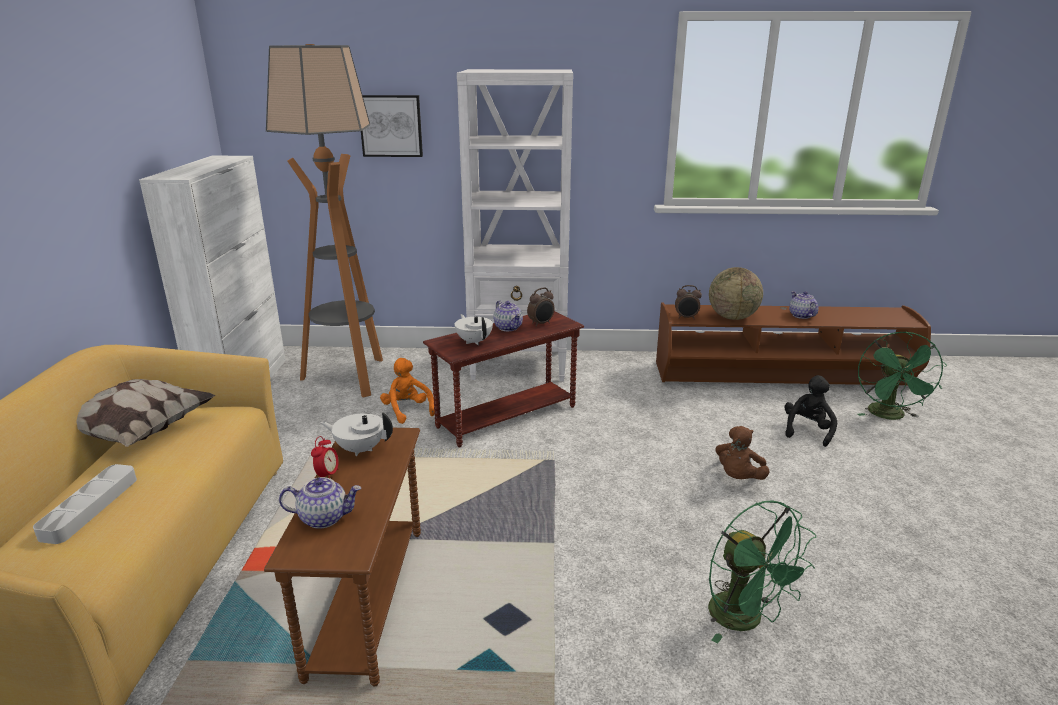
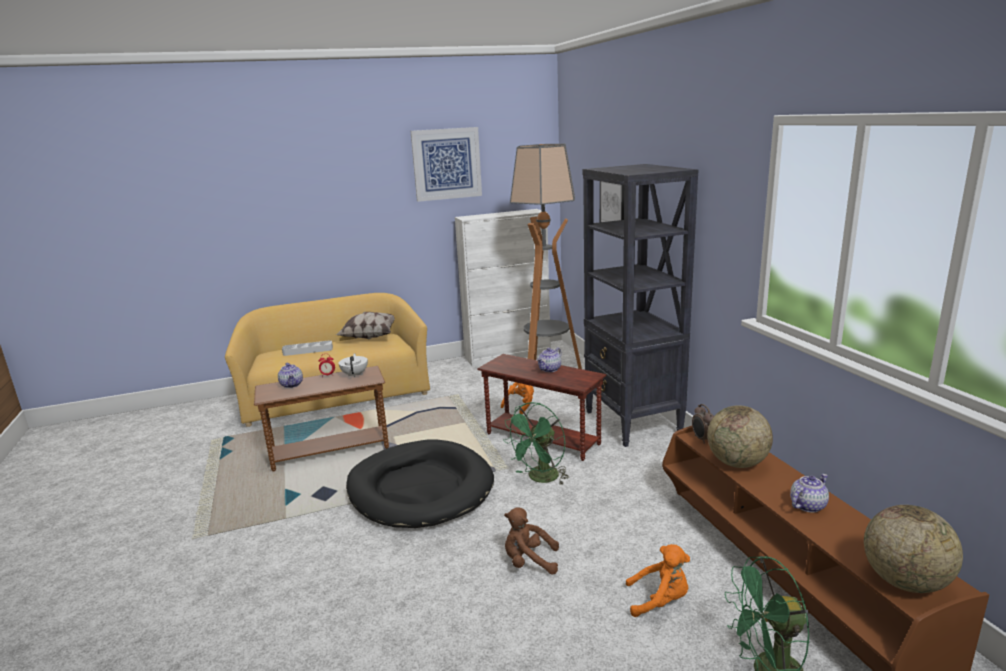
camera: 70 degrees right, 5 degrees down
(103, 80) = (446, 164): none -> picture
(474, 341) = (514, 366): white teapot -> none
(520, 365) = (633, 423): white bookcase -> black bookcase
(541, 324) = (569, 377): alarm clock -> none
(555, 523) = (420, 488): none -> black dog bed
(745, 620) = (343, 584): green fan -> green fan (540, 479)
(807, 430) = (660, 601): black plush toy -> orange plush toy
(891, 318) = (905, 582): none -> globe

